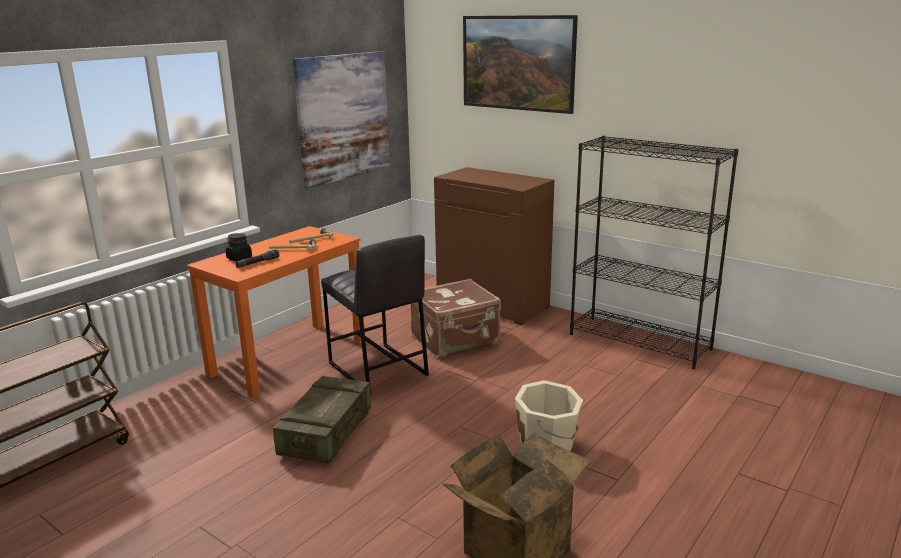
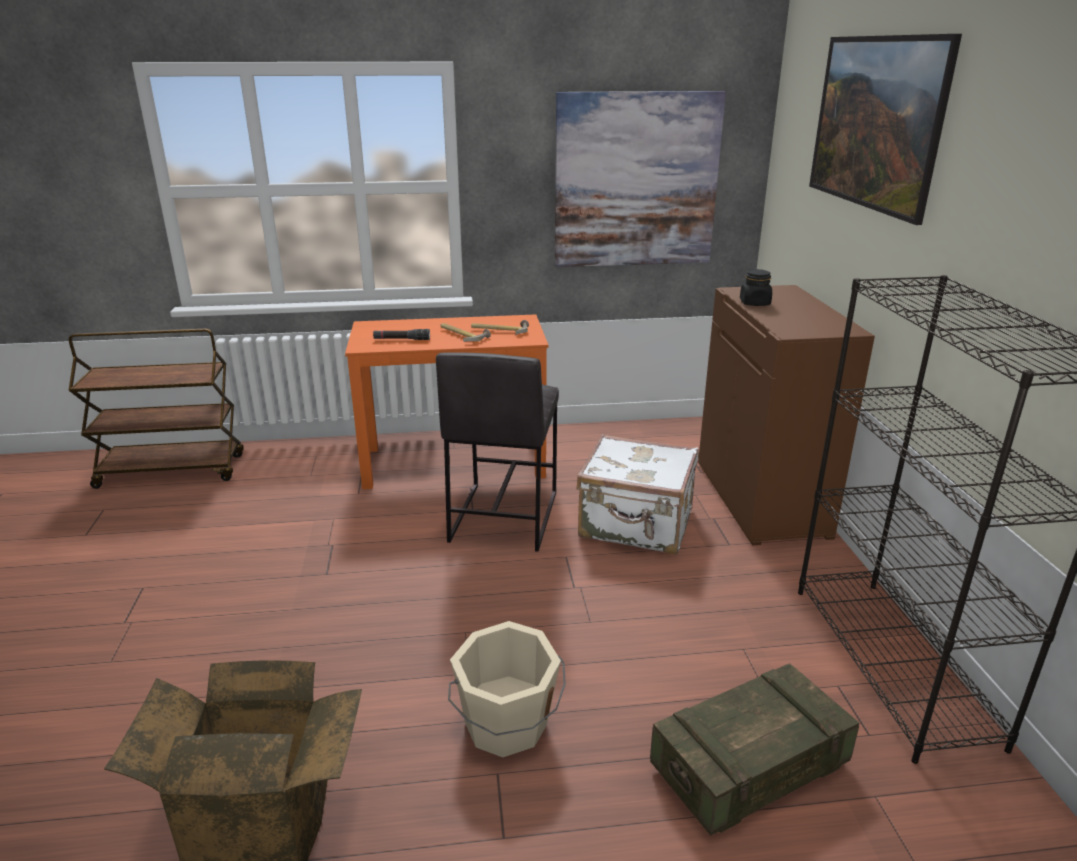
camera: 45 degrees right, 5 degrees up
(239, 258) = (400, 329): black jar -> black jar (755, 303)
(326, 434) = (350, 560): crate -> crate (749, 767)
(456, 341) = (636, 525): brown suitcase -> white suitcase

